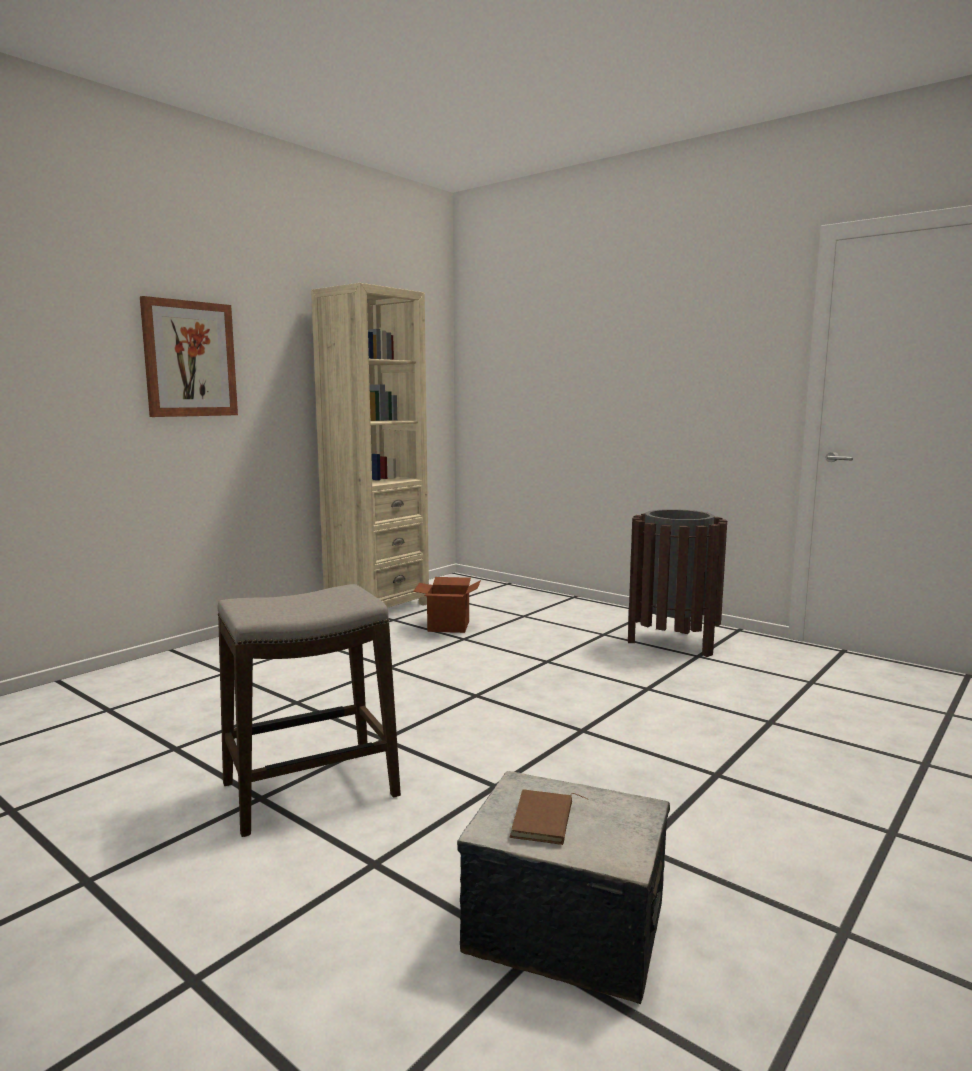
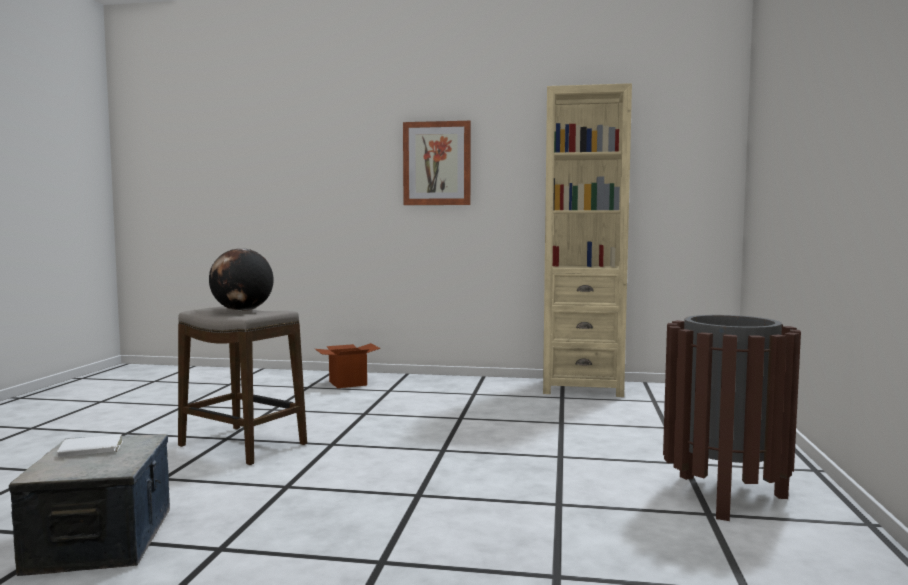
camera: 60 degrees right, 5 degrees down
(300, 600) = (242, 311): none -> globe
(448, 626) = (581, 413): cardboard box -> cardboard box (348, 383)
(545, 821) = (90, 450): brown book -> white book

